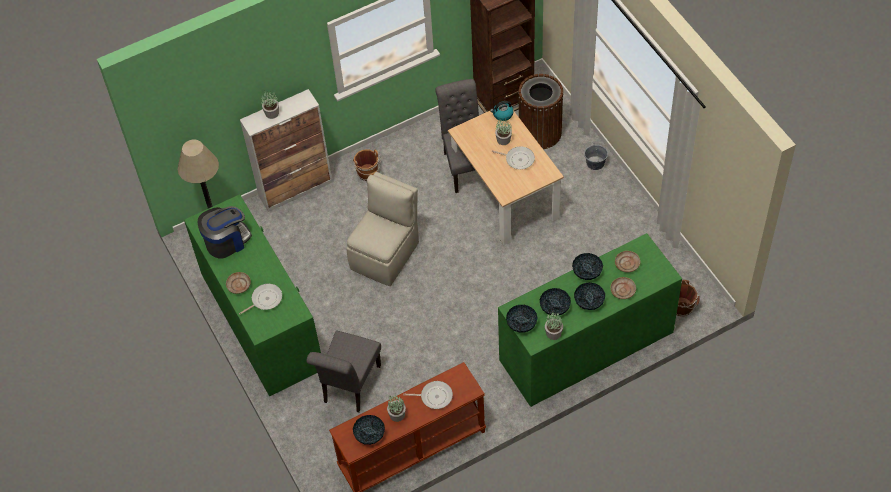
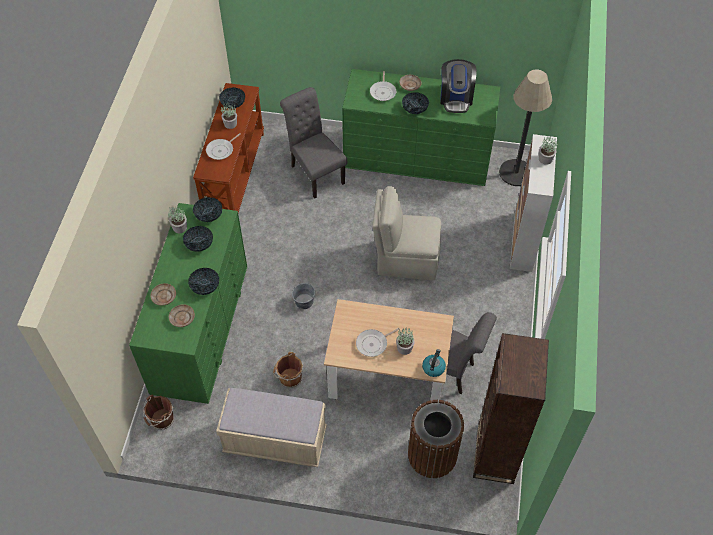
camera: 125 degrees right, 0 degrees up
(368, 173) = (497, 297): brown bucket -> brown bucket (289, 378)
(386, 254) = (406, 259): beige chair -> beige chair turned 120 degrees clockwise
(589, 301) = (179, 268): bowl -> bowl (415, 108)
(595, 163) = (358, 472): grey bucket -> grey bucket (304, 301)
(623, 225) = (275, 441): none -> beige bench

